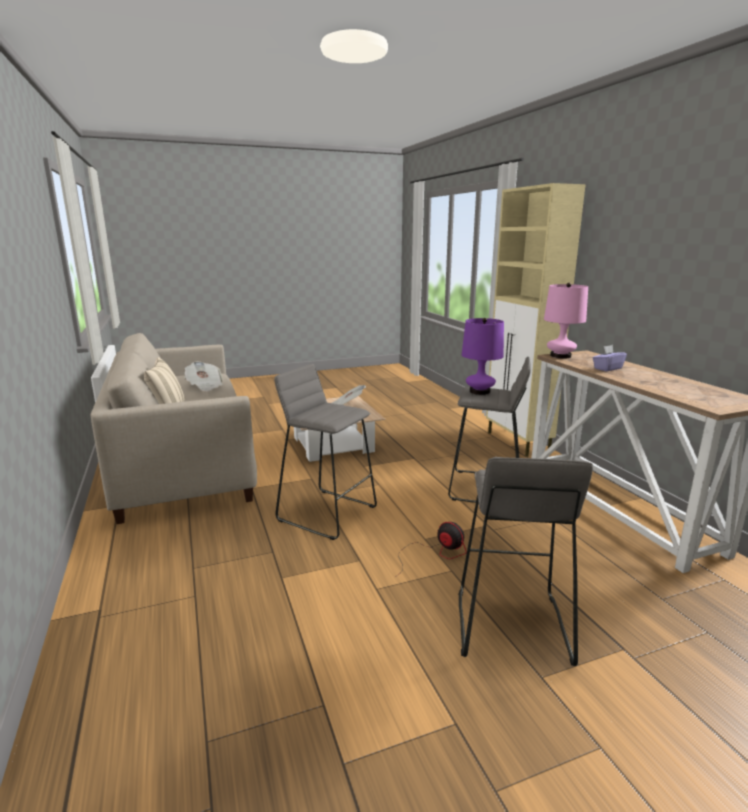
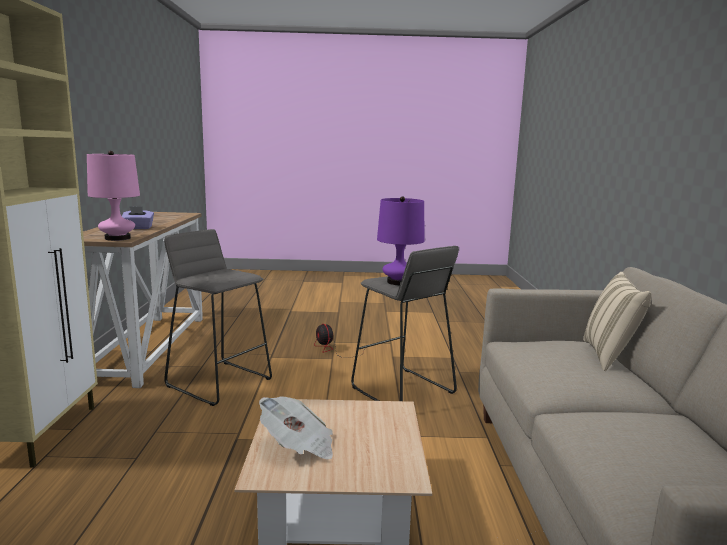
camera: 160 degrees left, 5 degrees down
(205, 386) = (618, 428): newspaper -> none
(480, 391) = (220, 277): purple table lamp -> purple table lamp (398, 282)
(510, 626) = (331, 322): grey stool -> none

